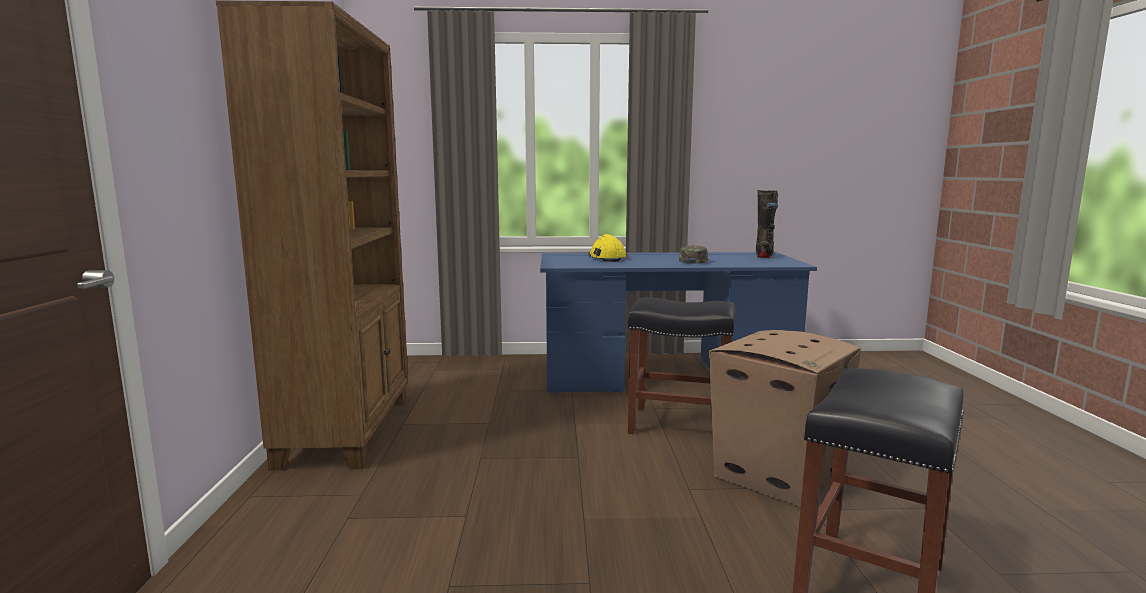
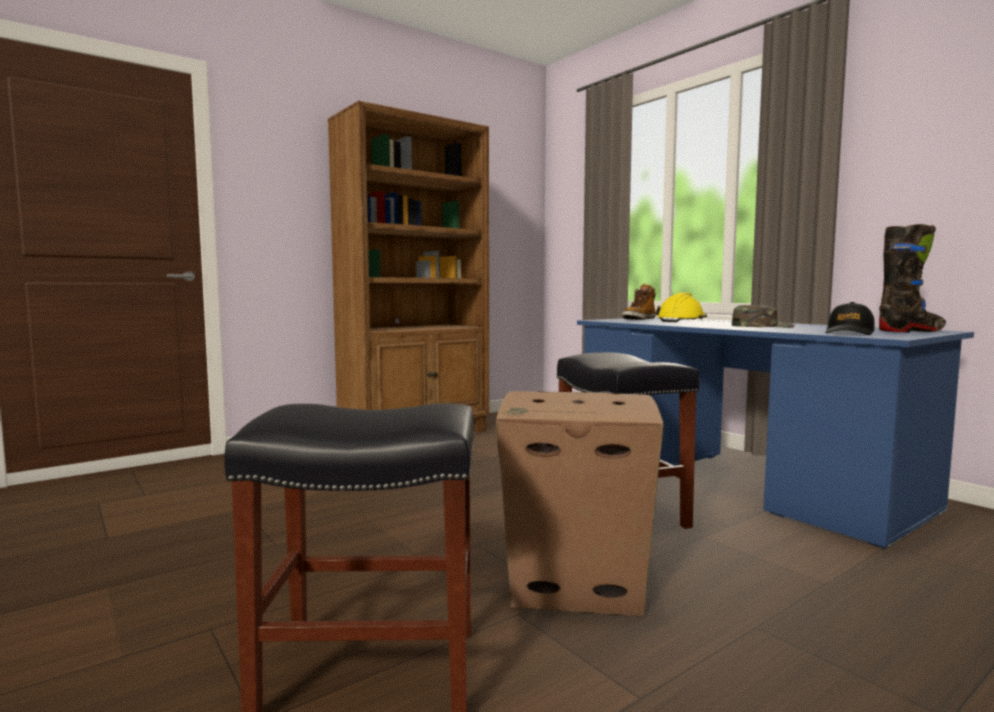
camera: 55 degrees right, 5 degrees down
(569, 260) = (639, 319): none -> boot
(762, 262) = (849, 333): none -> black cap

